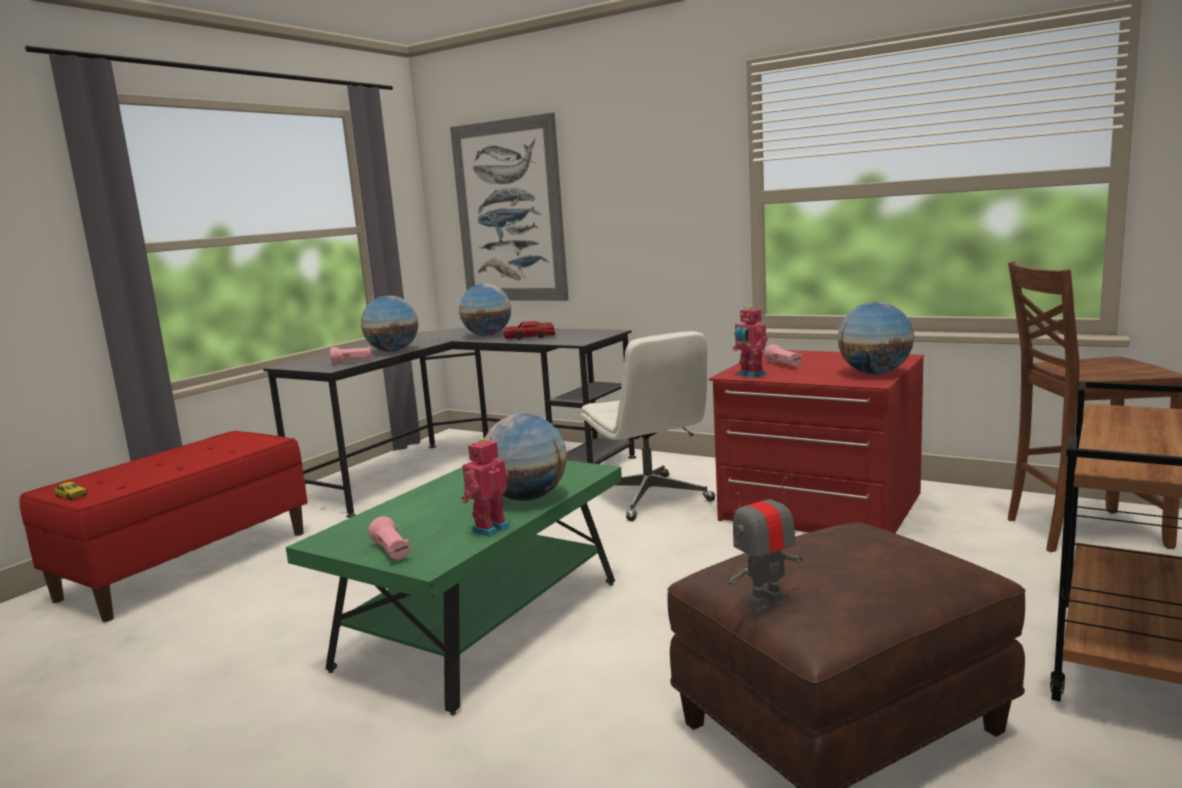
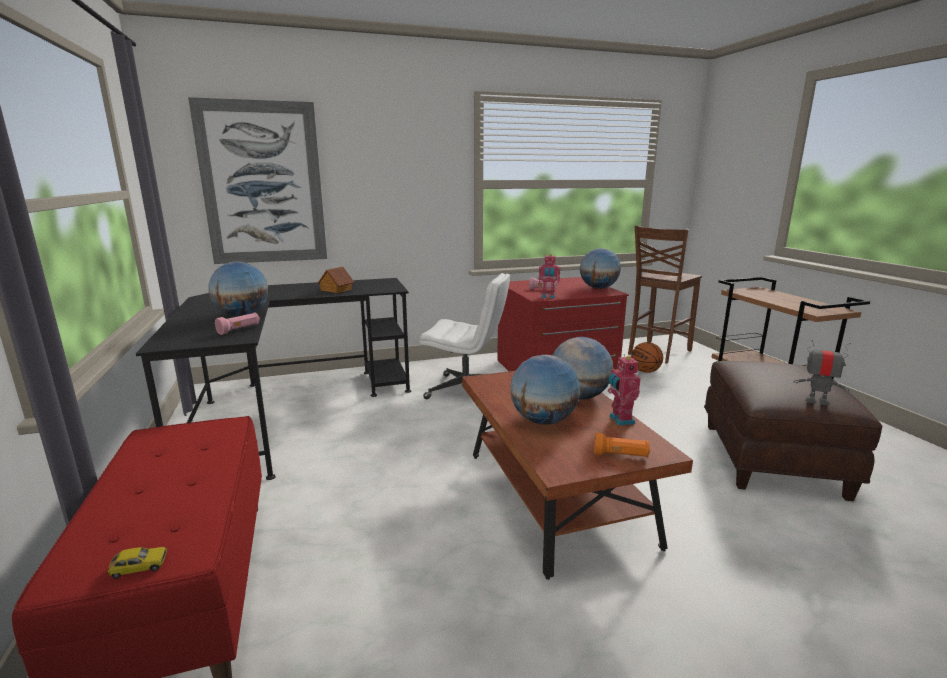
camera: 50 degrees left, 5 degrees up
(391, 552) = (620, 455): pink flashlight -> orange flashlight
(482, 624) = (554, 497): green coffee table -> brown coffee table
(487, 335) = (286, 292): globe -> globe (543, 420)
(530, 337) = (336, 290): red toy car -> toy house
(765, 601) = (817, 401): toy robot -> toy robot turned 105 degrees clockwise
(967, 550) = (645, 371): none -> basketball

